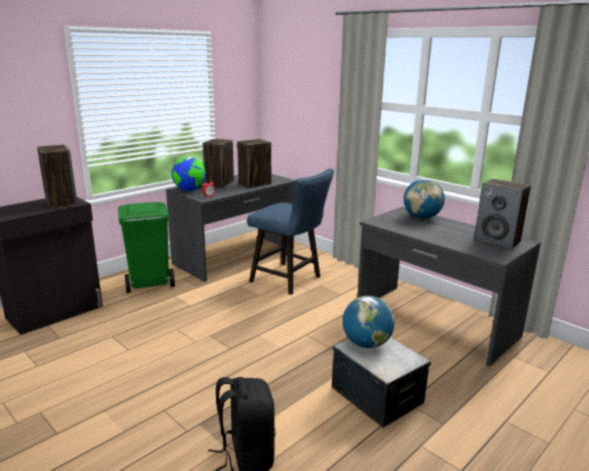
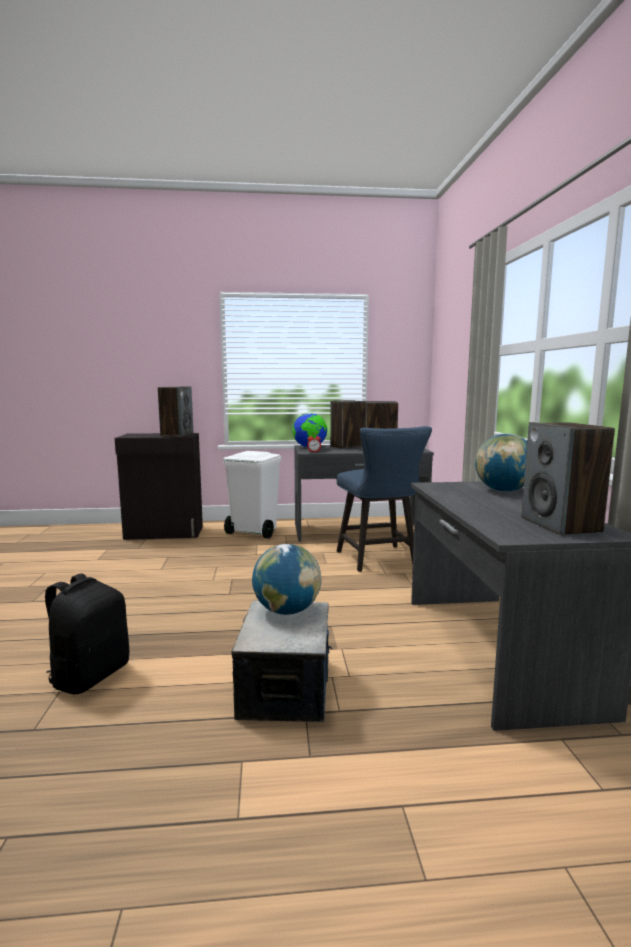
camera: 40 degrees right, 10 degrees down
(149, 284) = (253, 532): green trash can -> white trash can

